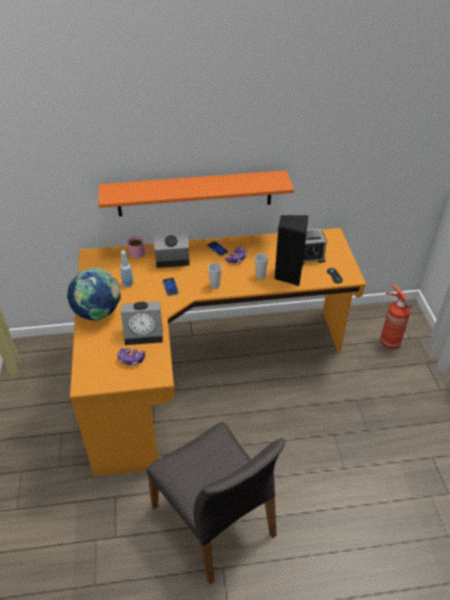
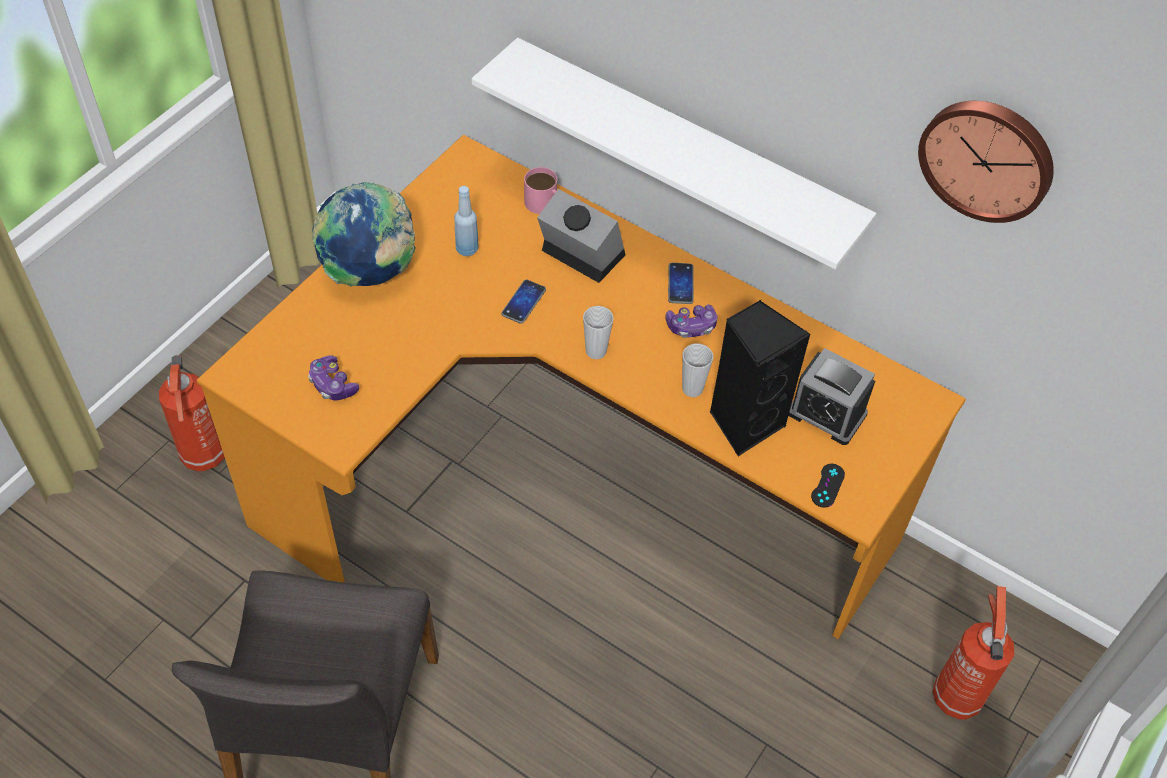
camera: 40 degrees right, 10 degrees up
(45, 466) = (204, 457): none -> fire extinguisher
(145, 332) = (399, 355): alarm clock -> none
(194, 193) = (684, 152): orange shelf -> white shelf
(327, 119) = (988, 158): none -> wall clock

